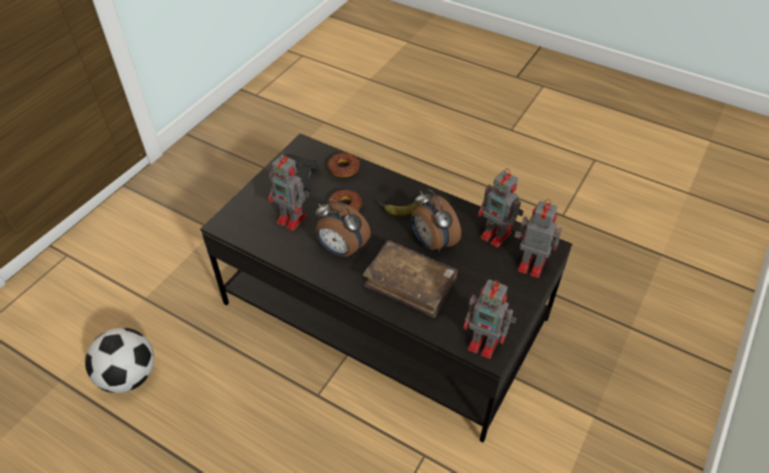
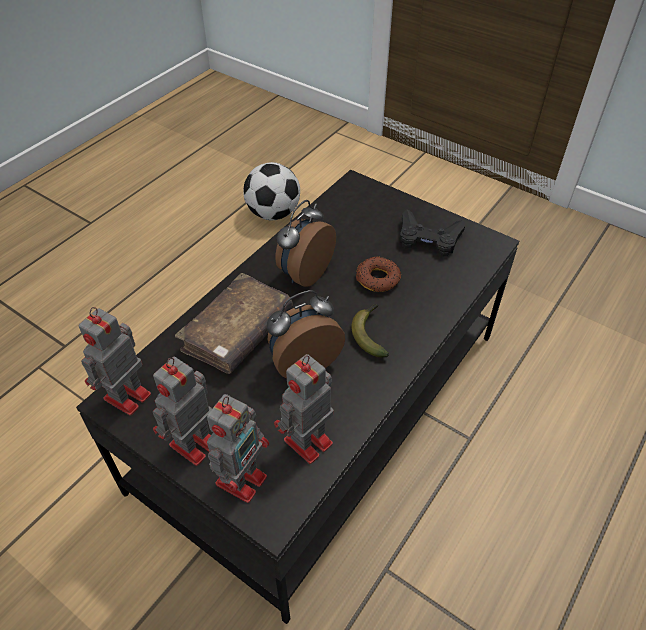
camera: 95 degrees right, 0 degrees up
(293, 220) = (357, 234): toy robot -> toy robot (192, 446)
(344, 168) = (451, 280): donut -> none

